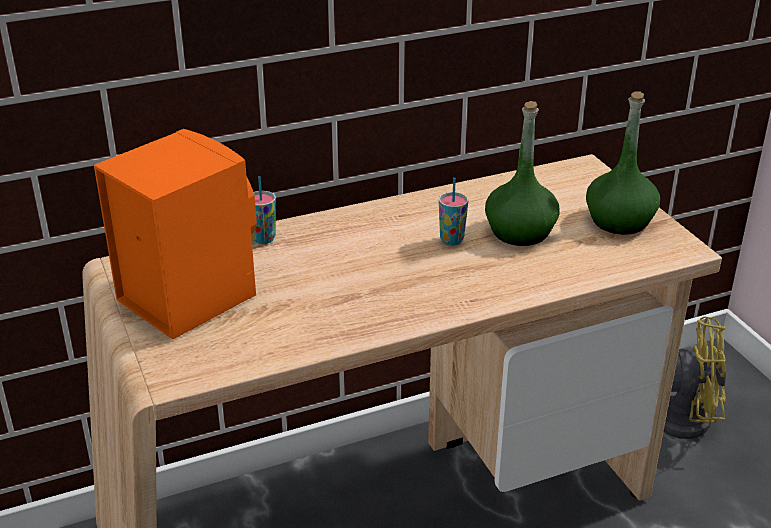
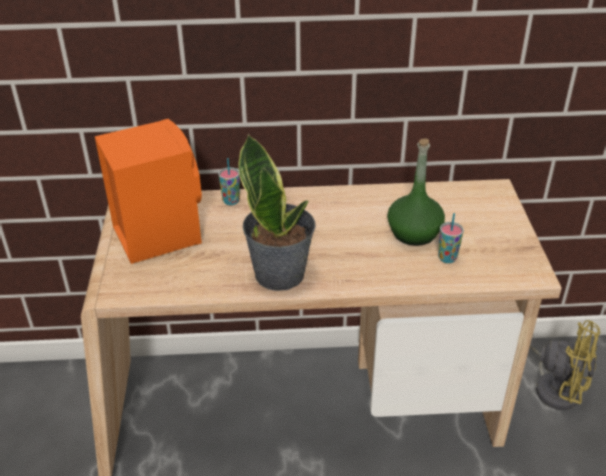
camera: 20 degrees right, 5 degrees up
(384, 310) = (280, 273): none -> potted plant
(451, 240) = (359, 229): cup -> cup (447, 258)
(619, 221) = (496, 240): green bottle -> none

